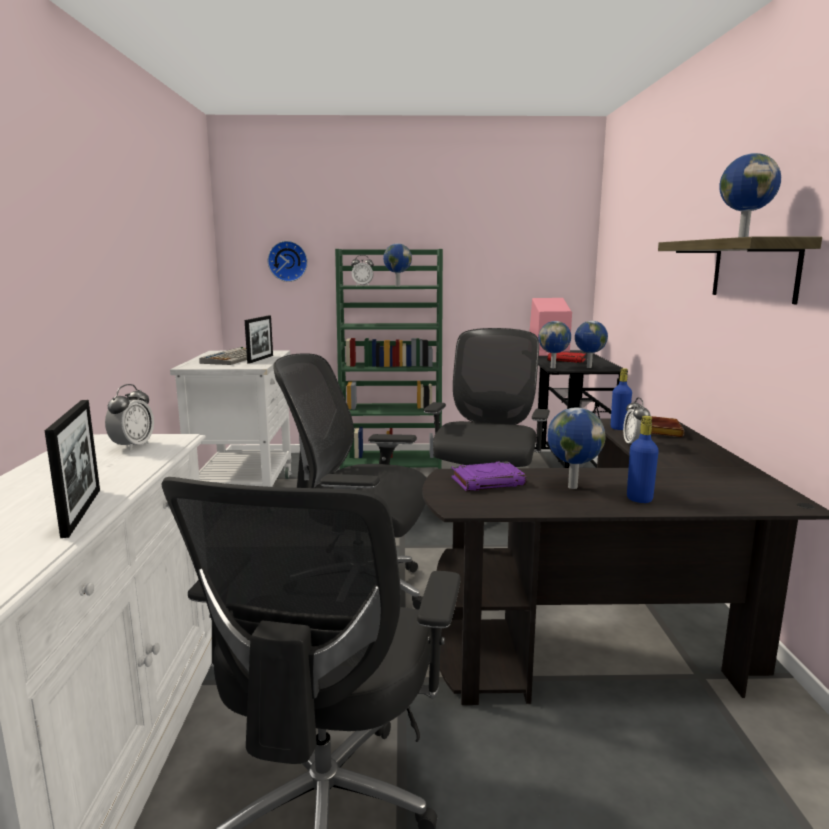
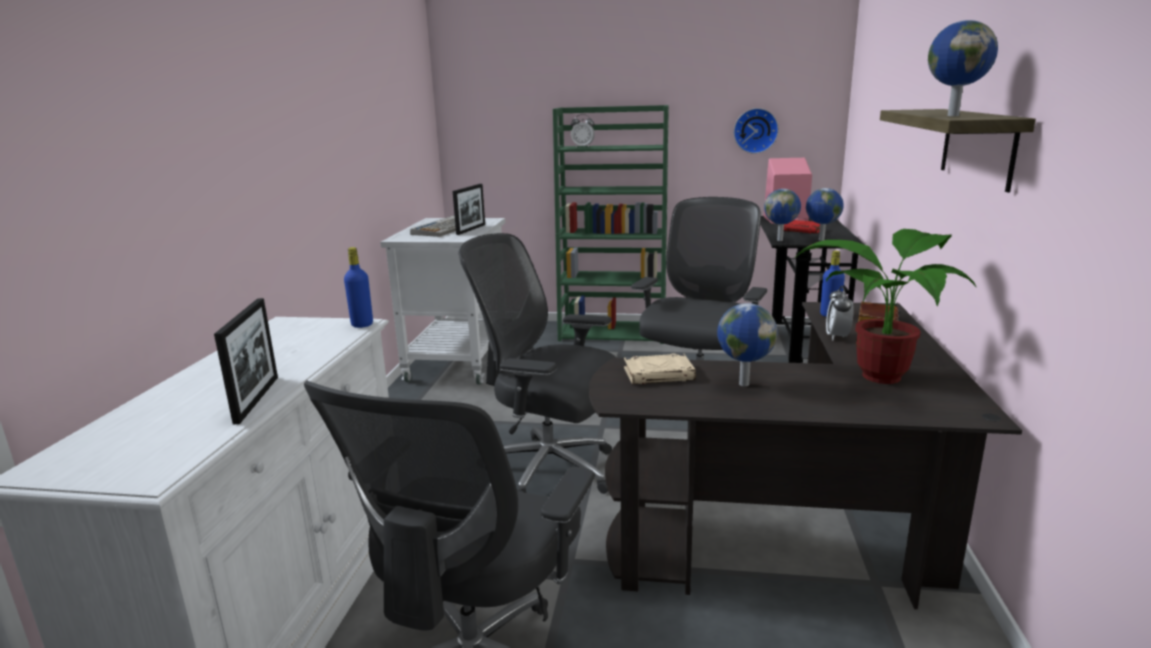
camera: 10 degrees right, 5 degrees up
(132, 446) = (319, 331): alarm clock -> none
(288, 261) = (507, 121): wall clock -> wall clock (755, 130)
(397, 286) = (618, 147): globe -> none
(488, 481) = (659, 374): purple book -> beige book
(639, 499) = (808, 401): blue bottle -> blue bottle (362, 324)
(692, 474) = (883, 374): none -> potted plant

